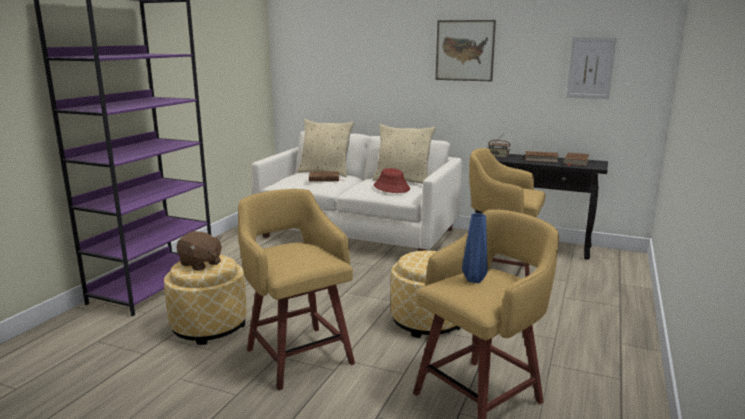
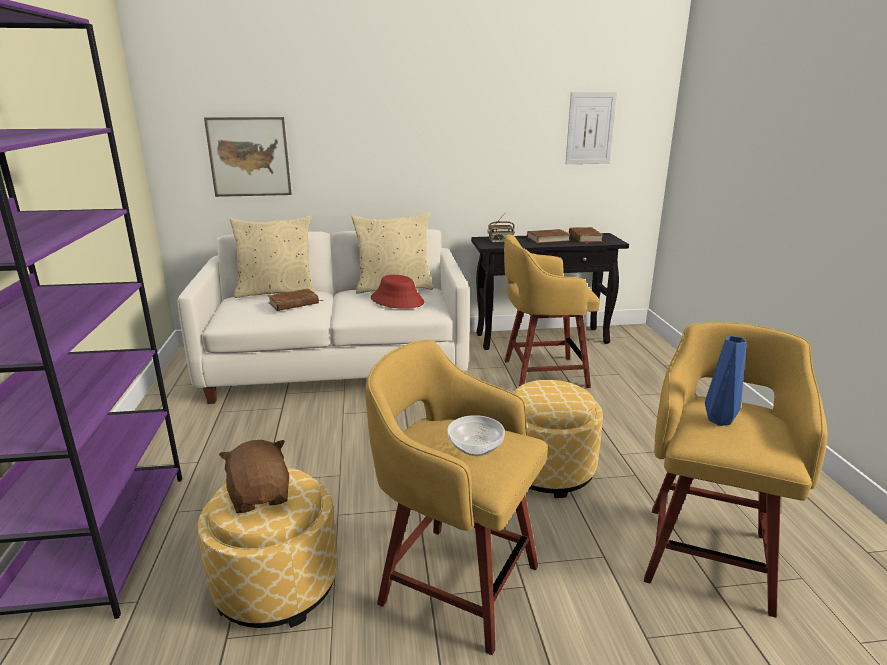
camera: 30 degrees left, 5 degrees up
(200, 264) = (260, 496): brown plush toy -> brown plush toy turned 120 degrees counterclockwise
(299, 256) = (475, 447): none -> bowl
(465, 50) = (444, 110): picture -> picture (249, 157)

